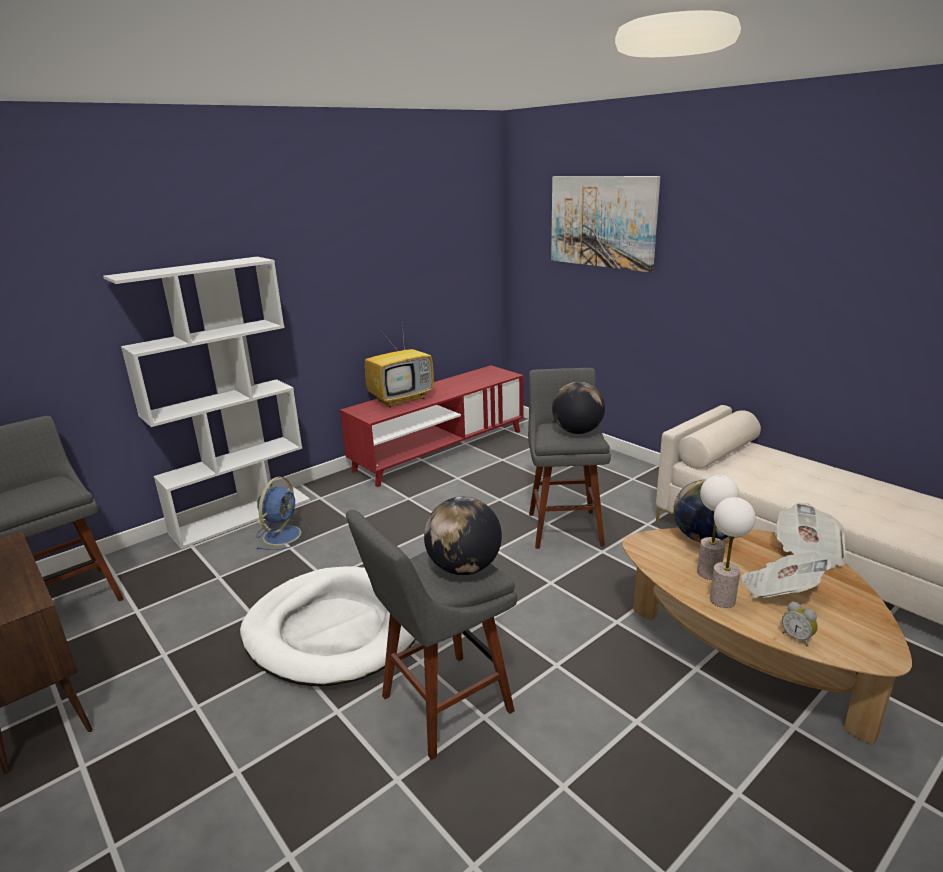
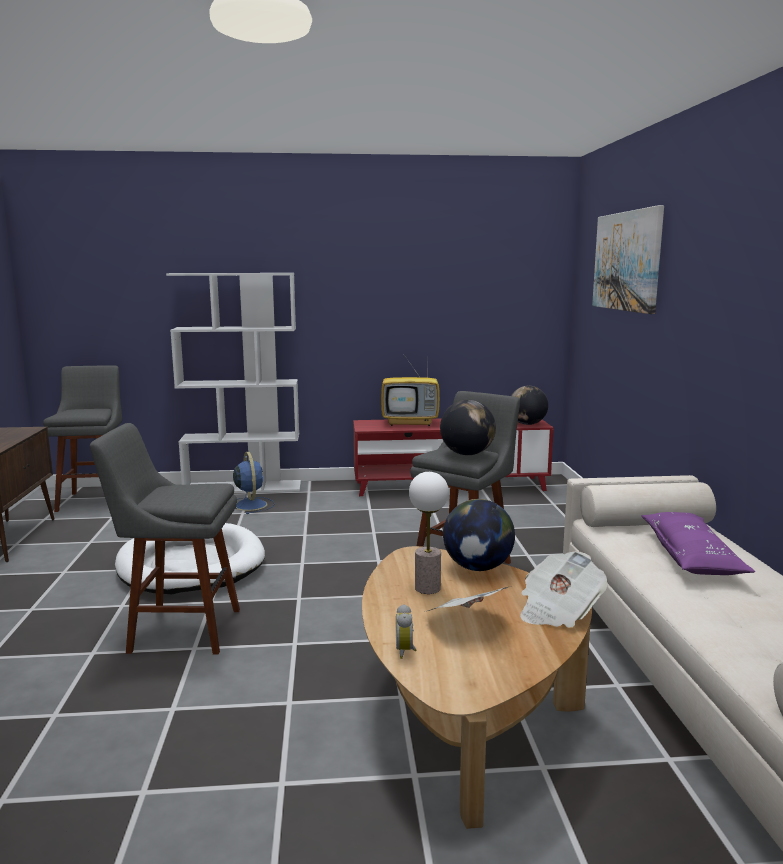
camera: 35 degrees right, 10 degrees down
(283, 534) = (250, 505): blue fan -> blue fan turned 75 degrees counterclockwise
(464, 568) = (191, 495): globe -> globe (527, 424)
(722, 600) = (398, 606): table lamp -> none
(792, 474) = (691, 556): none -> purple pillow

